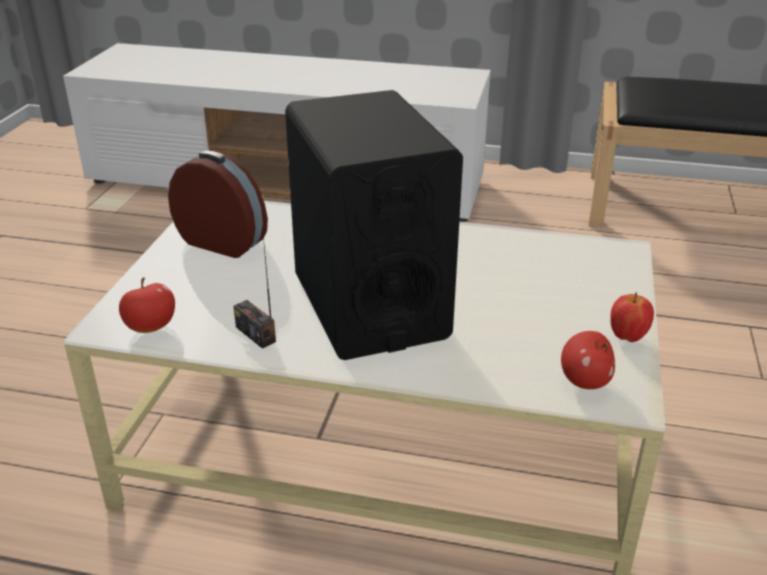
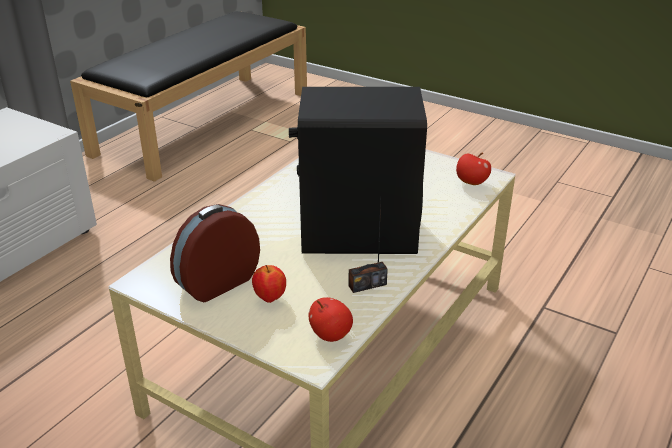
camera: 70 degrees left, 0 degrees up
(627, 337) = (437, 160): apple -> apple (270, 298)

